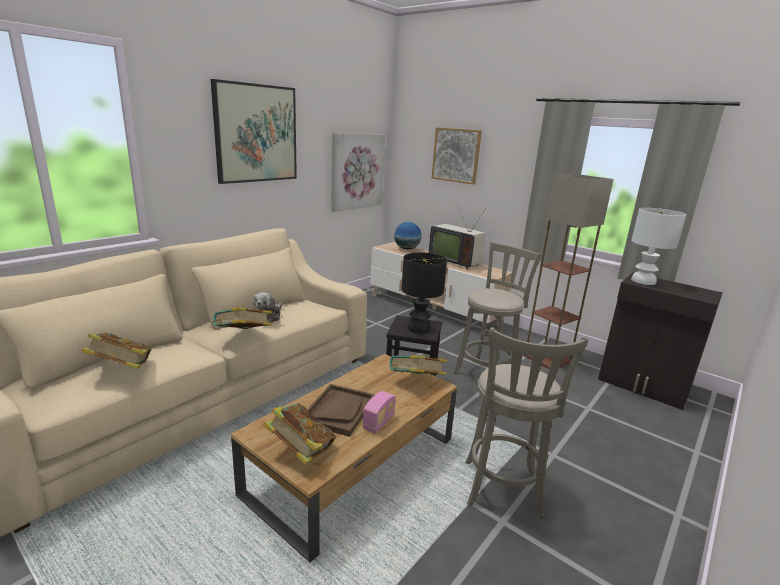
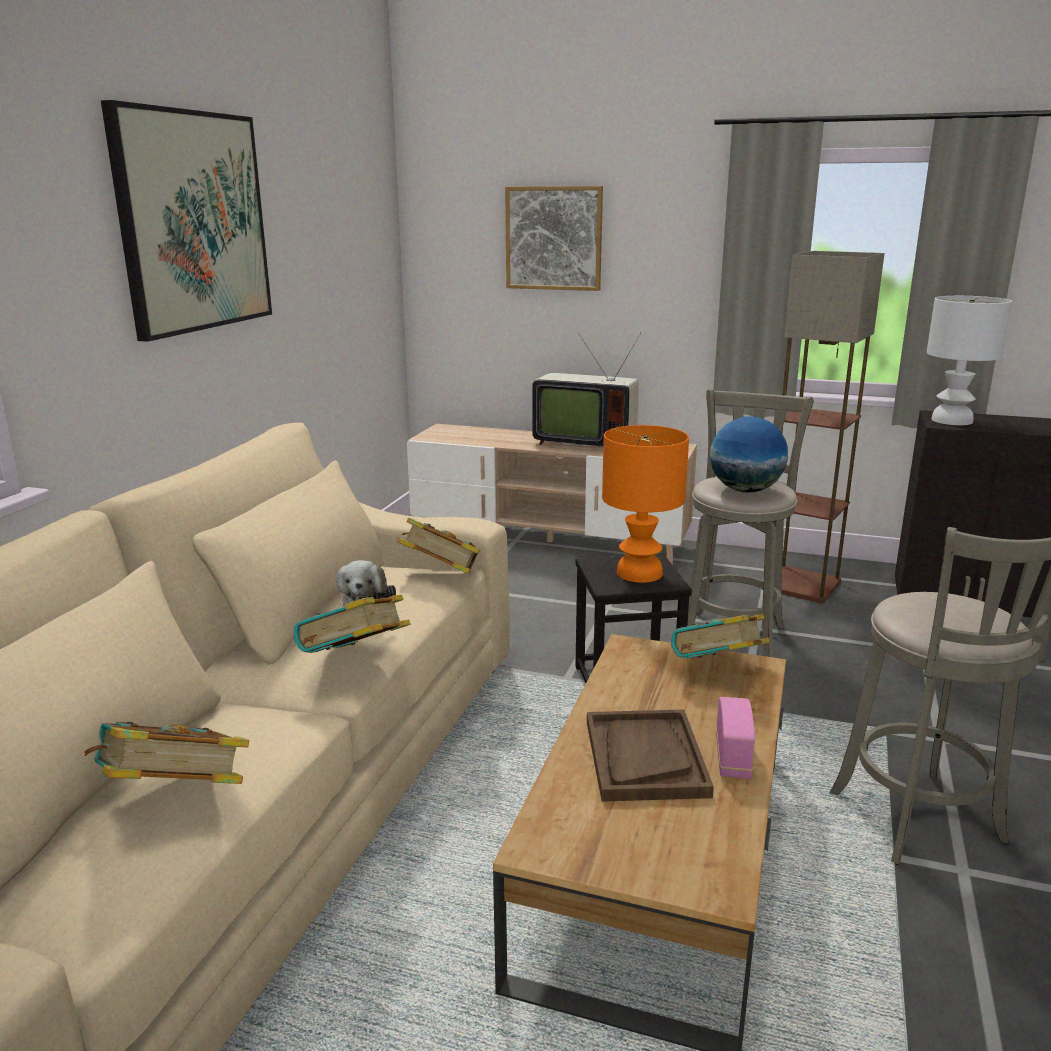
camera: 20 degrees left, 0 degrees up
(301, 451) = (659, 852): book -> book (441, 576)
(357, 171) = (360, 288): picture -> none
(407, 249) = (475, 433): globe -> globe (745, 490)
(419, 328) = (640, 572): black table lamp -> orange table lamp

